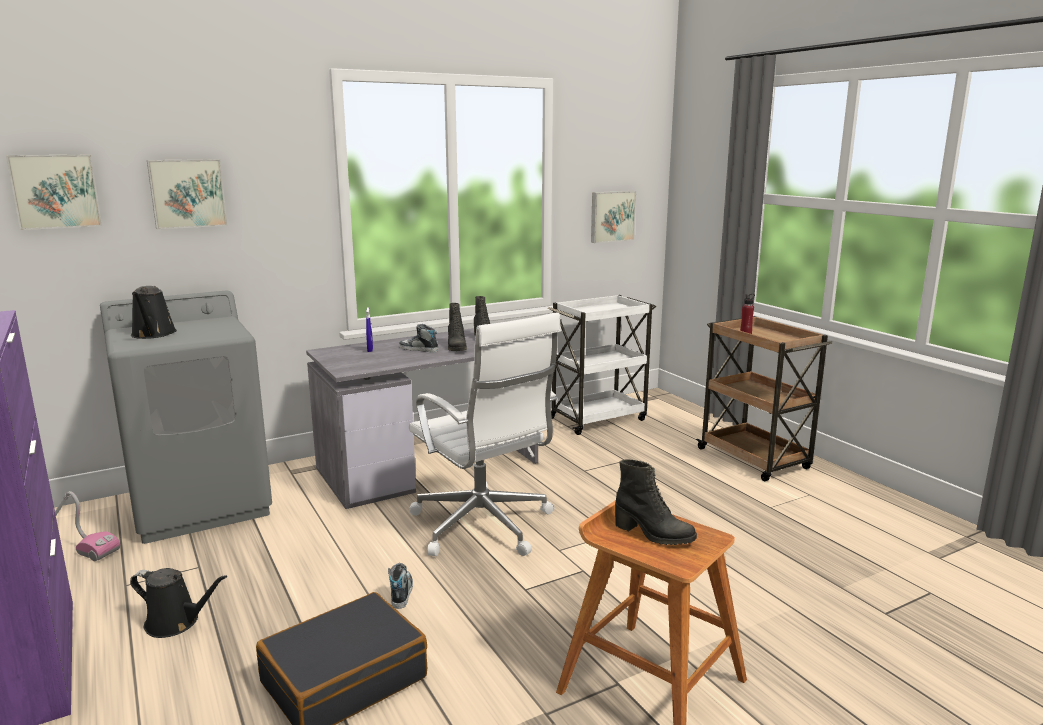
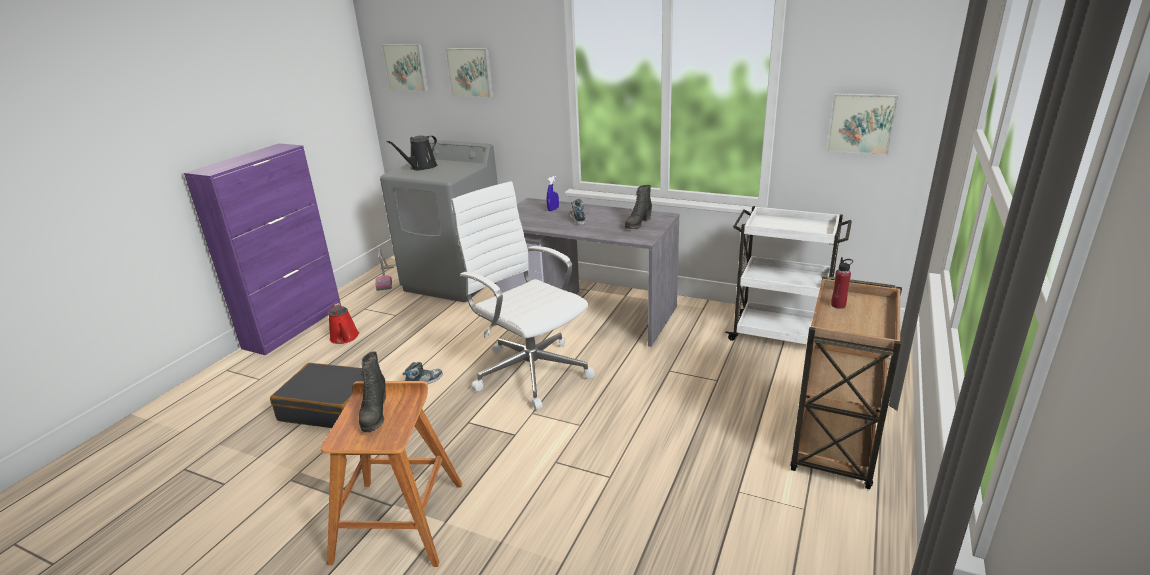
camera: 55 degrees right, 10 degrees up
(176, 623) = (344, 338): black watering can -> red watering can
(456, 347) = (601, 225): black boot -> none
(484, 526) = (530, 371): white office chair -> white office chair turned 120 degrees clockwise

